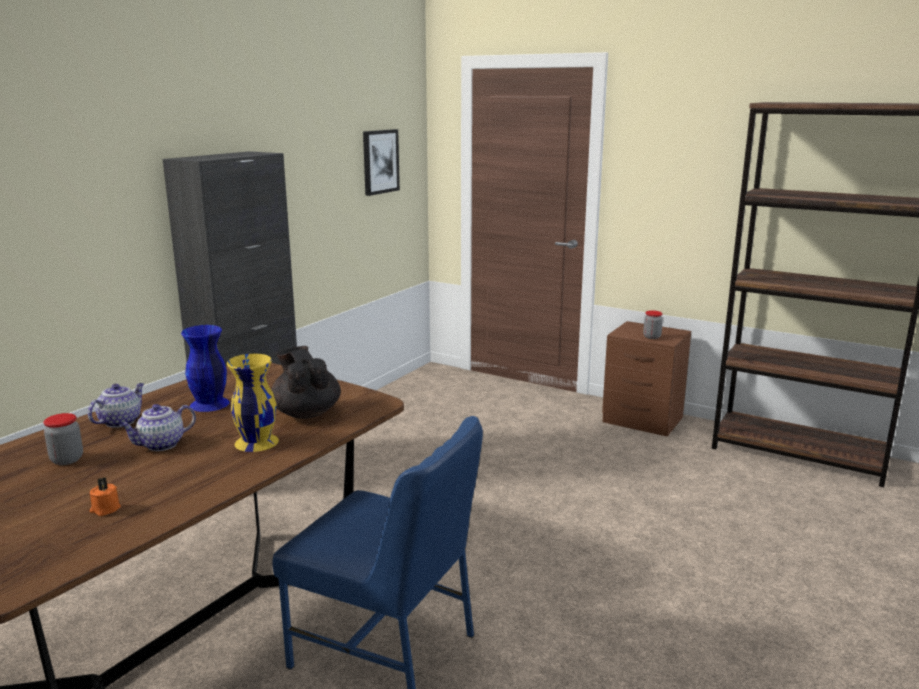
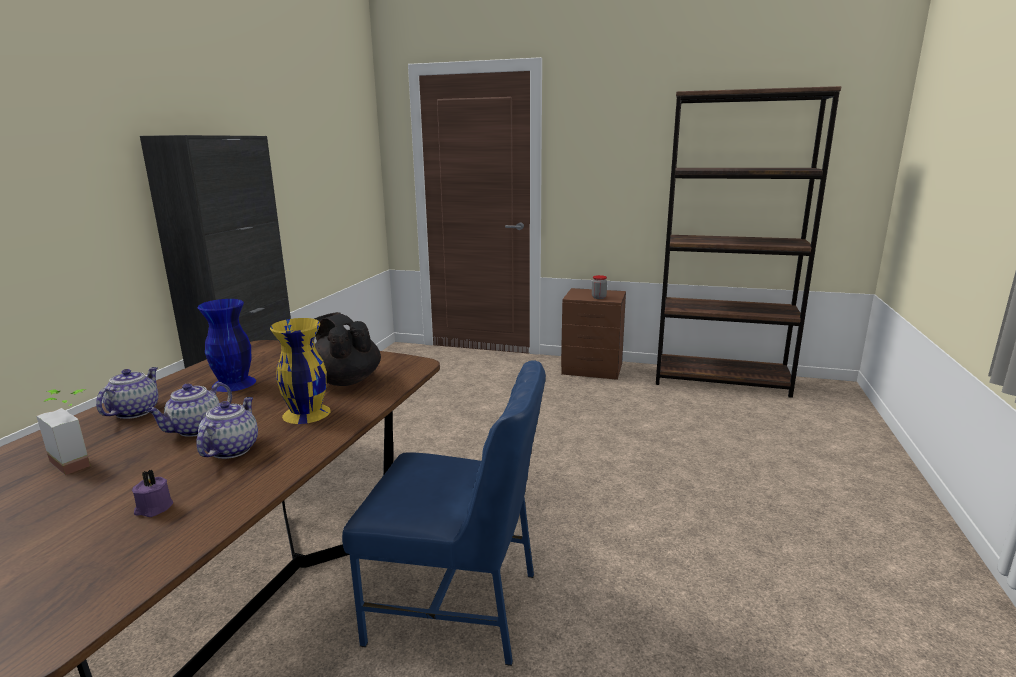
camera: 15 degrees left, 0 degrees up
(67, 459) = (80, 460): jar -> potted plant
(105, 509) = (153, 508): orange candle -> purple candle
(182, 467) = (232, 449): none -> teapot
(380, 161) = (343, 158): picture -> none

